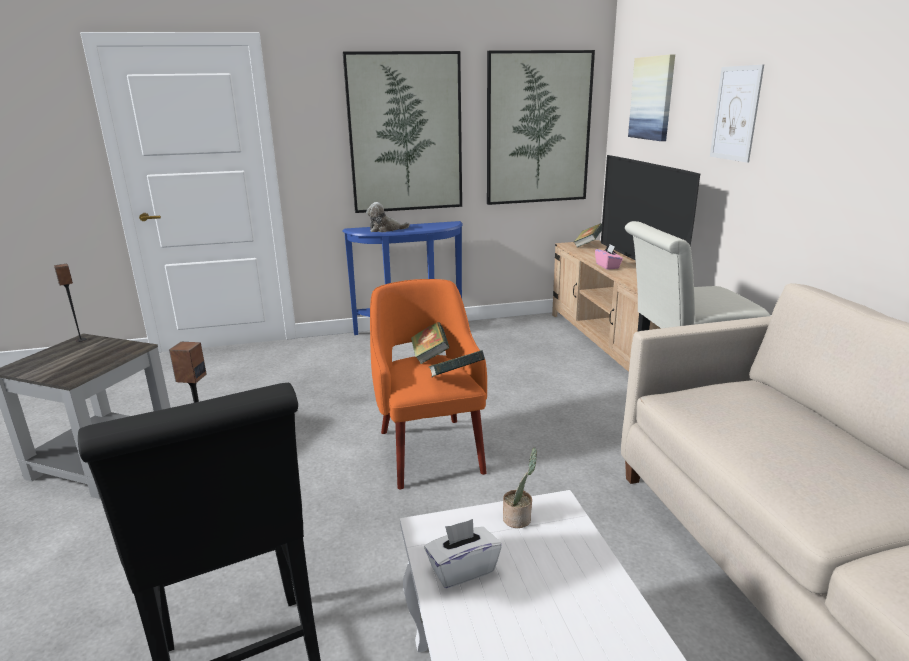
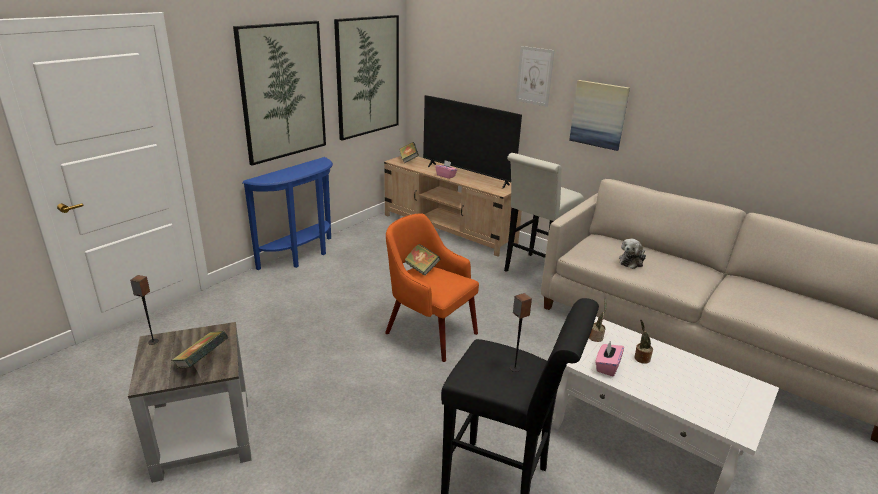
camera: 40 degrees left, 5 degrees up
(385, 229) = (283, 176): plush toy -> plush toy (632, 261)
(456, 379) = (459, 279): book -> book (202, 362)
(462, 569) = (607, 366): white tissue box -> pink tissue box
(544, 586) = (641, 358): none -> potted plant
(652, 98) = (455, 56): picture -> picture (599, 114)

